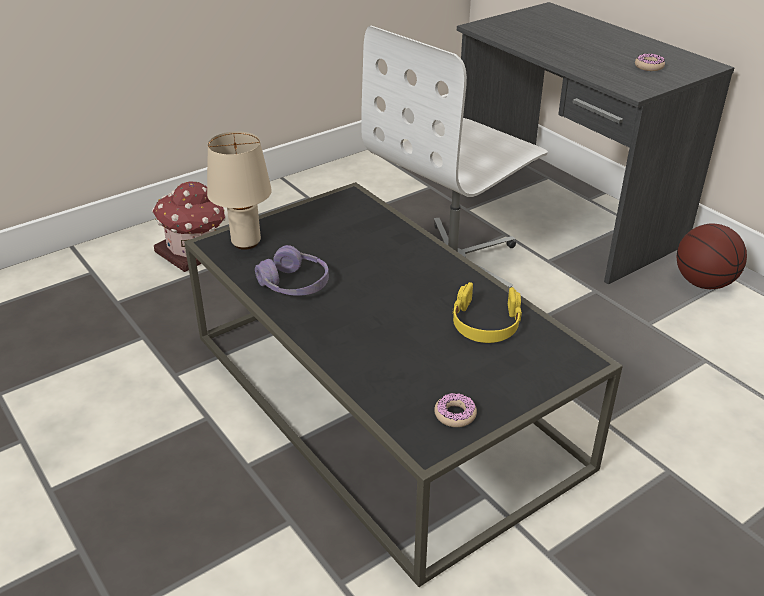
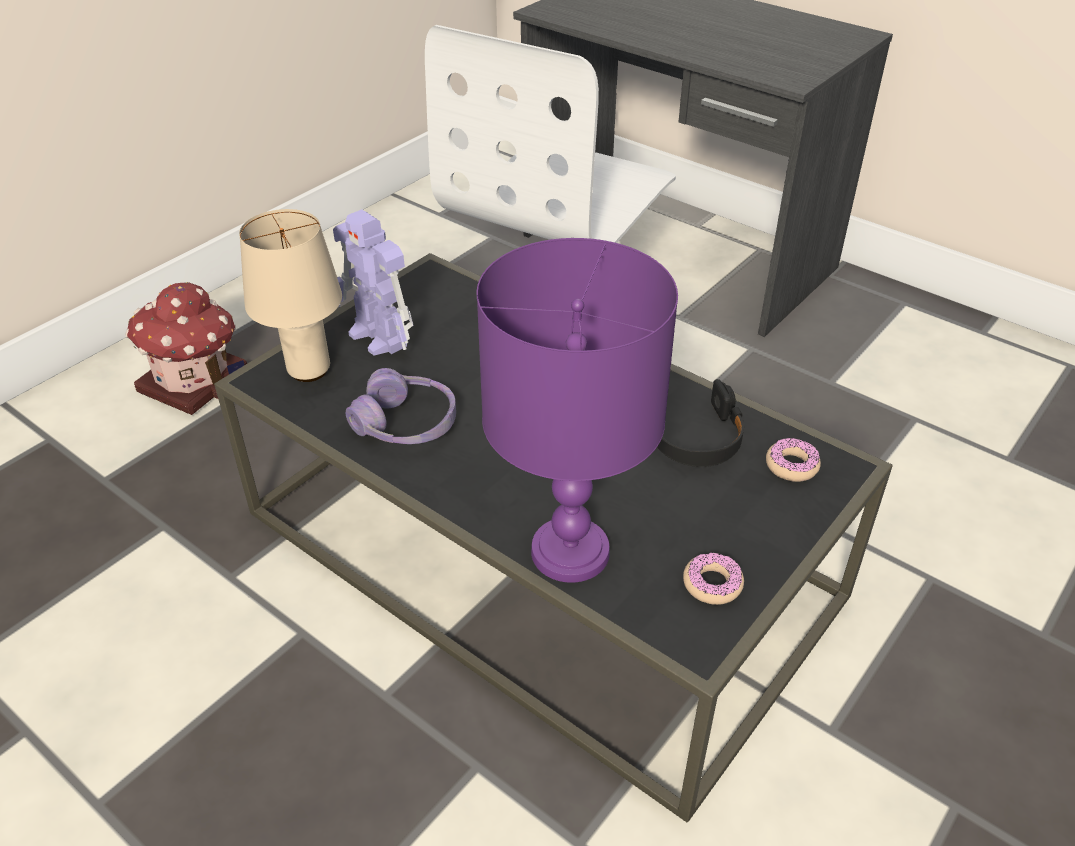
camera: 15 degrees left, 5 degrees up
(300, 230) = (380, 337): none -> toy robot
(367, 378) = (568, 553): none -> purple table lamp
(485, 323) = (693, 436): yellow headphones -> black headphones
(649, 67) = (790, 44): donut -> donut (791, 466)
(703, 283) = (875, 316): basketball -> none

